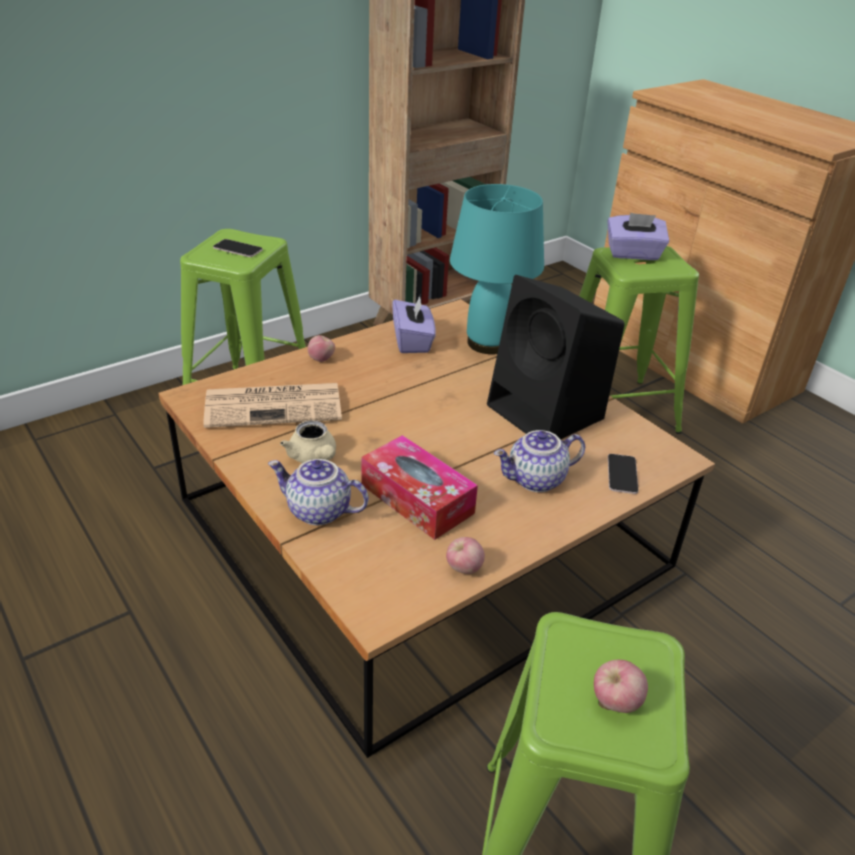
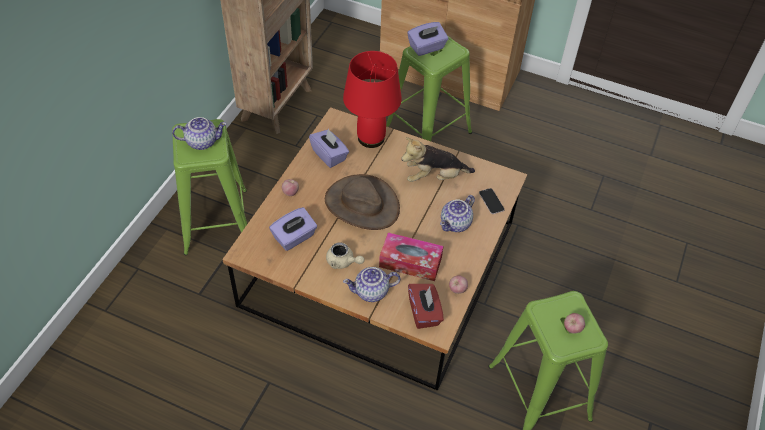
camera: 30 degrees left, 15 degrees up
(237, 249) = (202, 141): phone -> teapot
(275, 405) = (294, 237): newspaper -> purple tissue box
(377, 576) = (424, 313): none -> red tissue box
(407, 405) = (361, 204): none -> brown hat
(487, 343) = (370, 138): turquoise table lamp -> red table lamp
(548, 413) = (434, 177): black speaker -> plush toy

